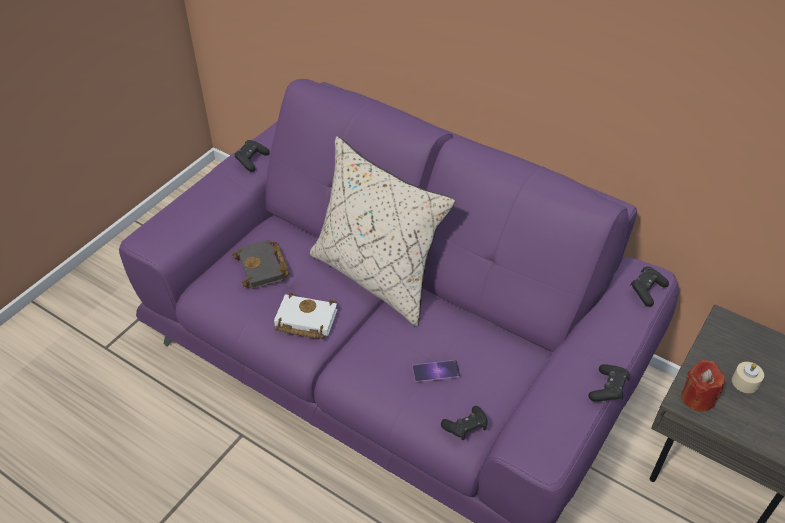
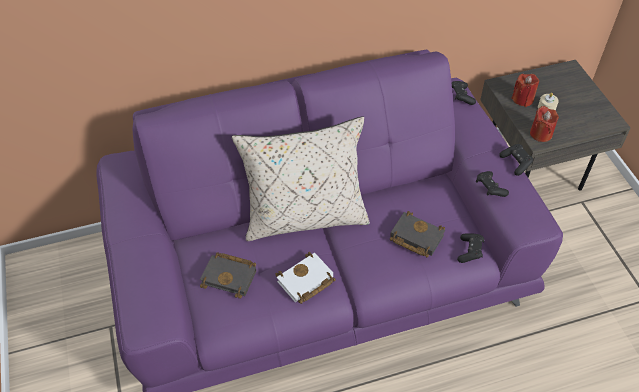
camera: 50 degrees left, 5 degrees up
(251, 160) = (130, 212): black game controller -> black game controller (489, 189)
(436, 371) = (414, 237): phone -> black book
(729, 353) = (522, 99): none -> red candle

